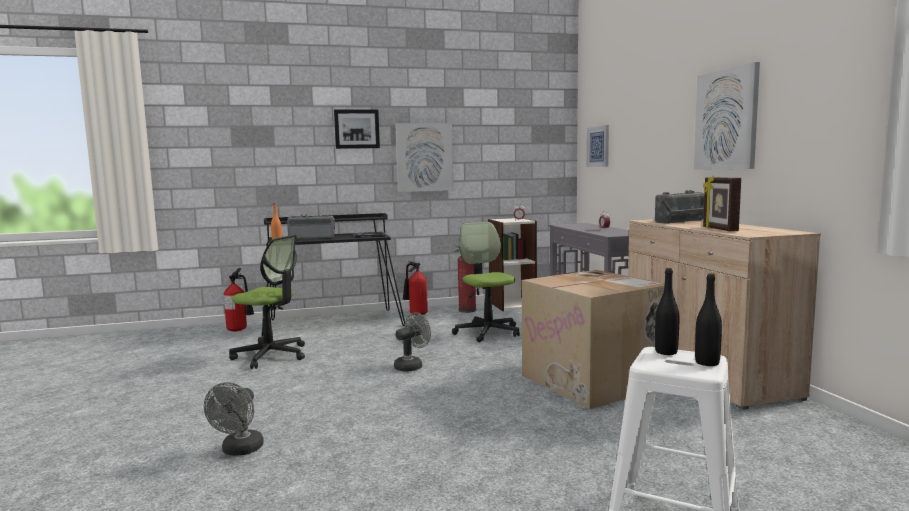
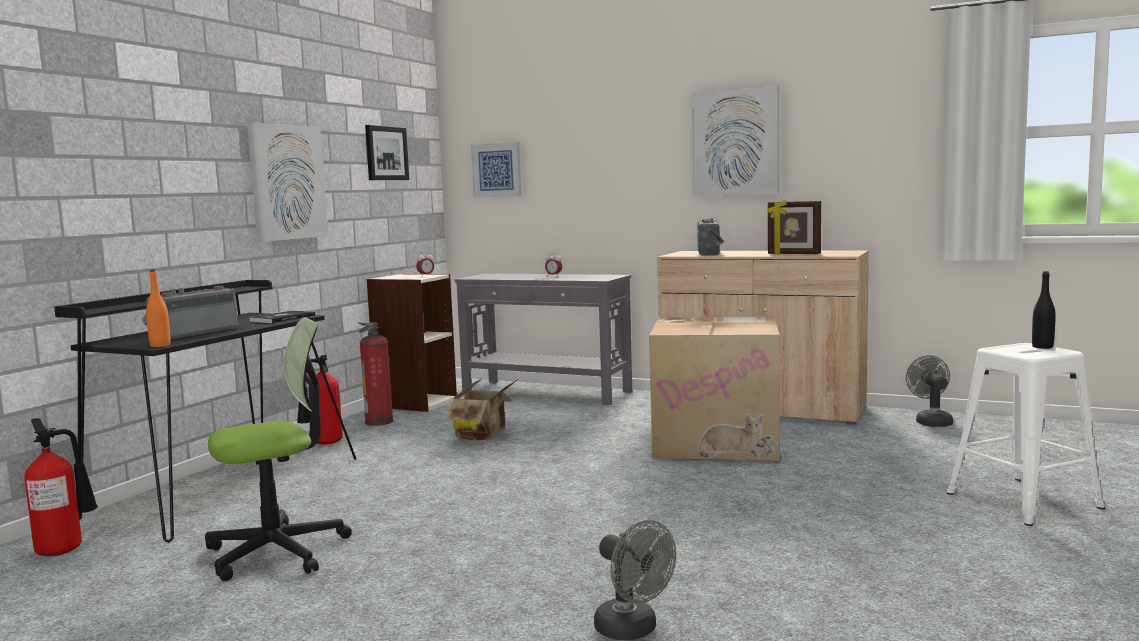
camera: 50 degrees left, 0 degrees up
(356, 129) = (193, 129): picture -> picture (386, 153)
(412, 366) = (520, 489): grey fan -> grey fan (931, 421)
(487, 332) = (485, 435): office chair -> cardboard box
(666, 352) = (1003, 348): black bottle -> none

